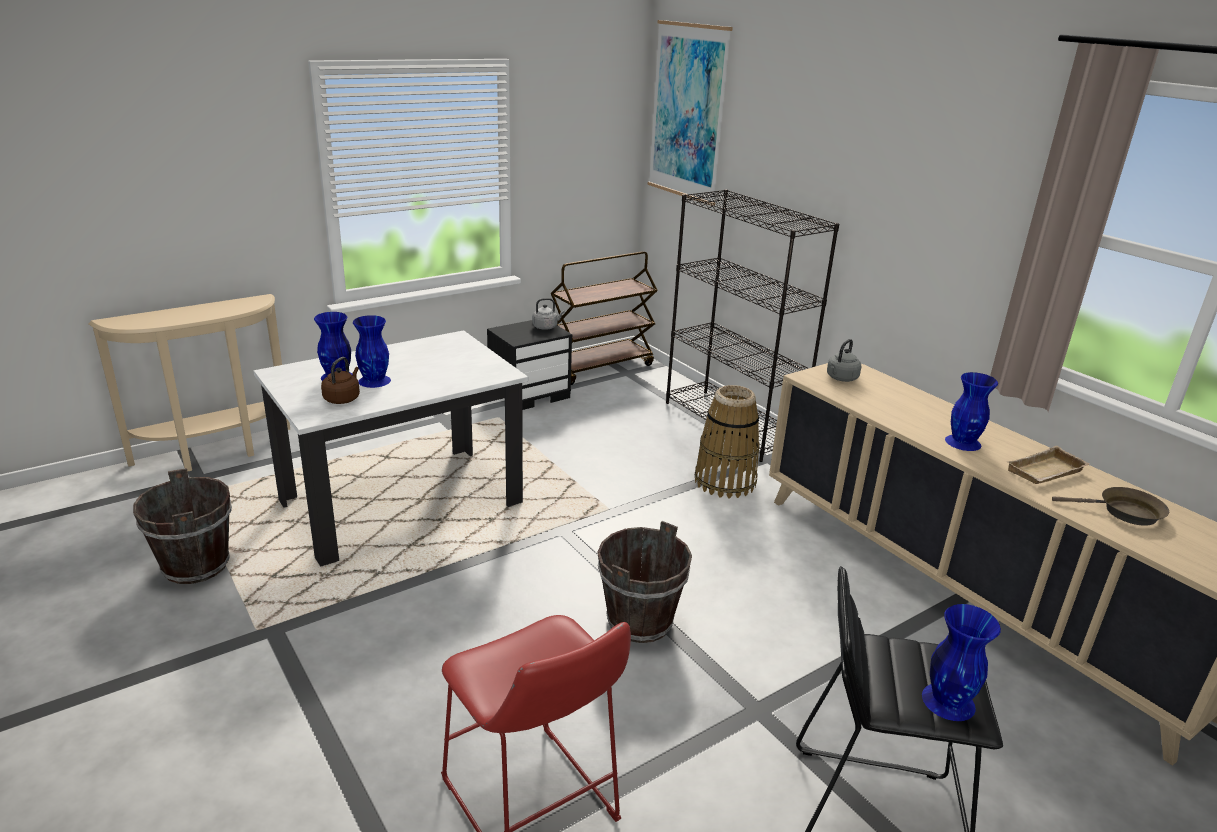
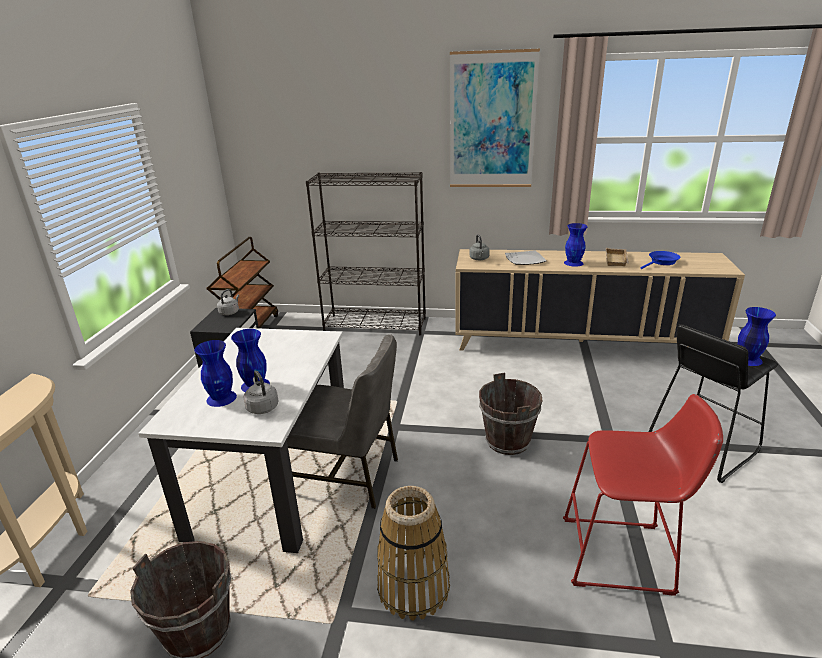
camera: 45 degrees left, 0 degrees up
(343, 398) = (262, 407): brown kettle -> grey kettle
(451, 541) = (348, 476): none -> grey chair
(688, 112) = (261, 126): picture -> picture (492, 121)
(725, 481) = (423, 353): basket -> basket (413, 587)
(900, 406) = (524, 260): none -> plate
(1124, 512) = (661, 262): brown frying pan -> blue frying pan

